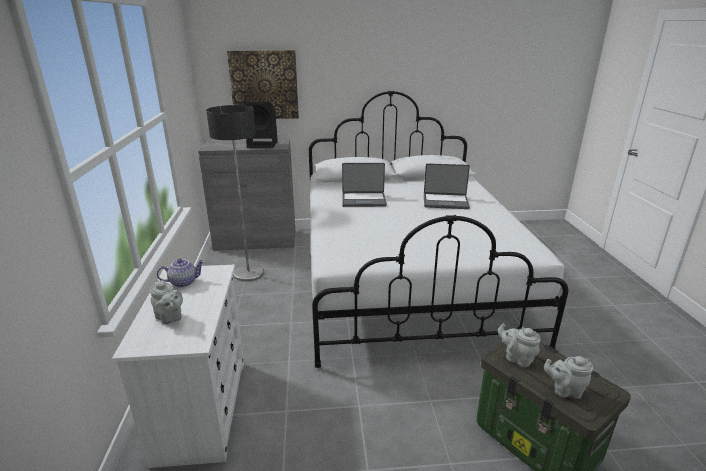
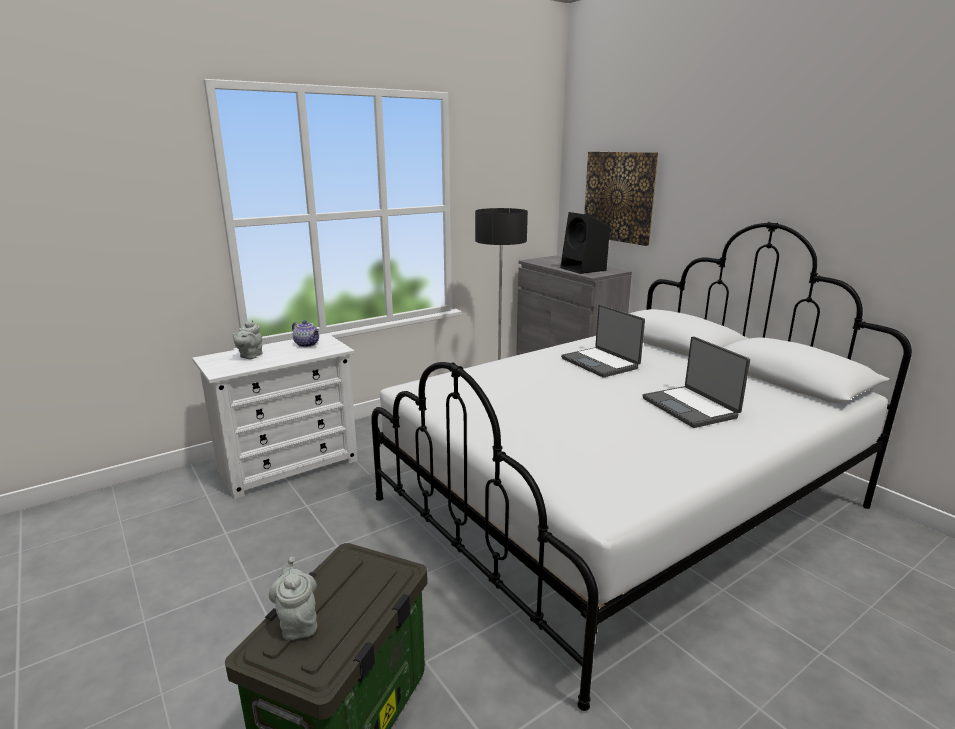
camera: 60 degrees right, 5 degrees down
(517, 358) = (351, 569): grey teapot -> none

